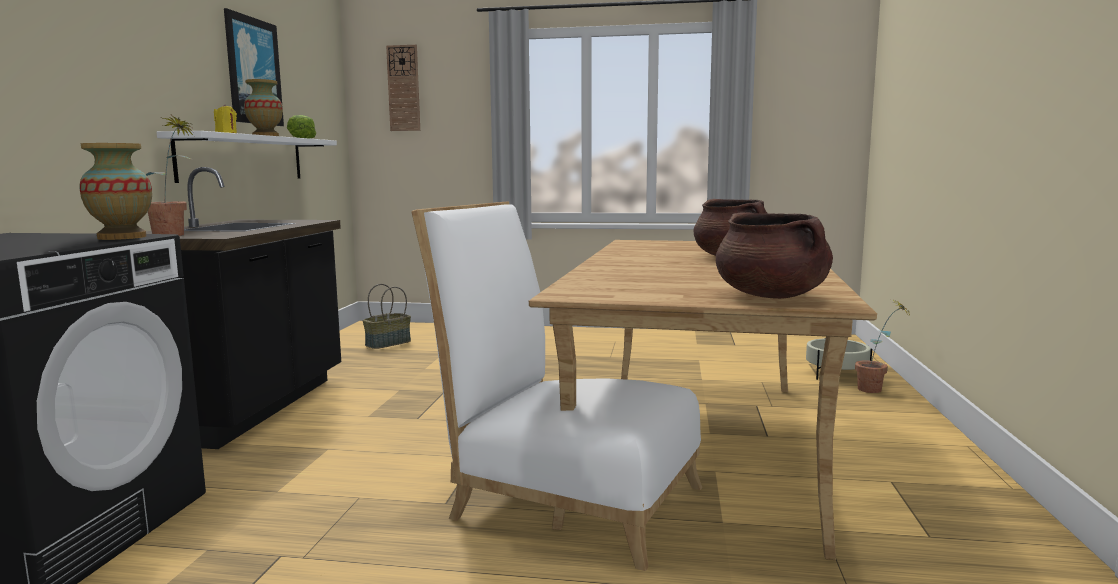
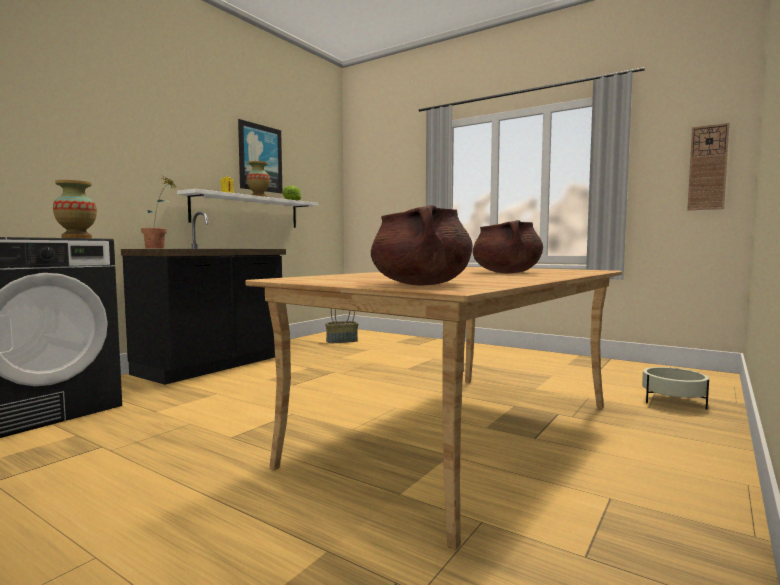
camera: 25 degrees right, 5 degrees down
(403, 88) = (375, 169): wall clock -> wall clock (707, 168)
(565, 498) = (308, 450): white chair -> none
(877, 390) = (701, 420): potted plant -> none

